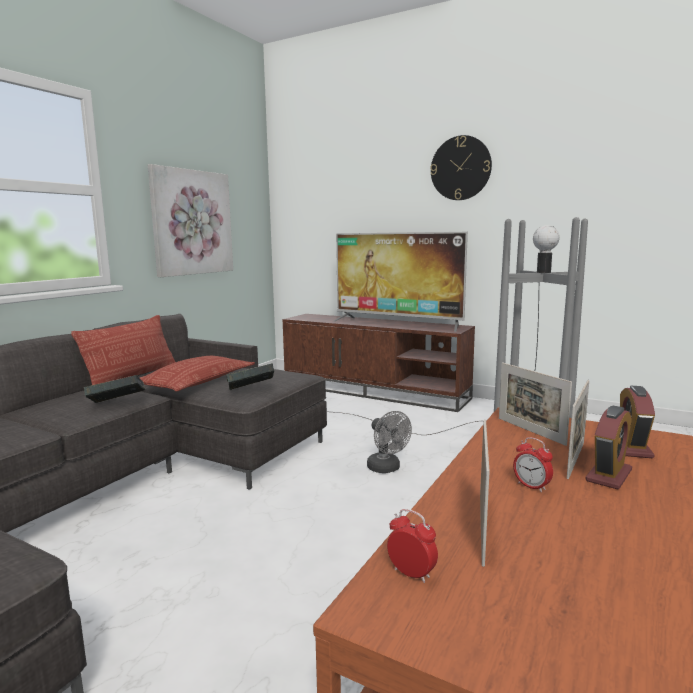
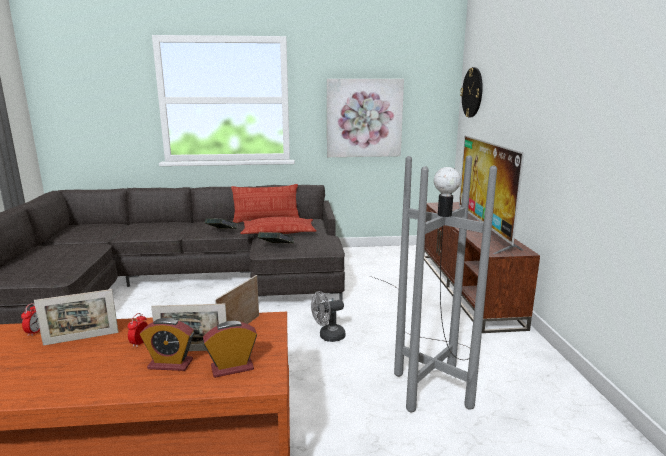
camera: 55 degrees right, 5 degrees up
(387, 469) = (328, 336): grey fan -> grey fan turned 45 degrees clockwise
(460, 168) = (557, 78): wall clock -> wall clock (472, 92)

